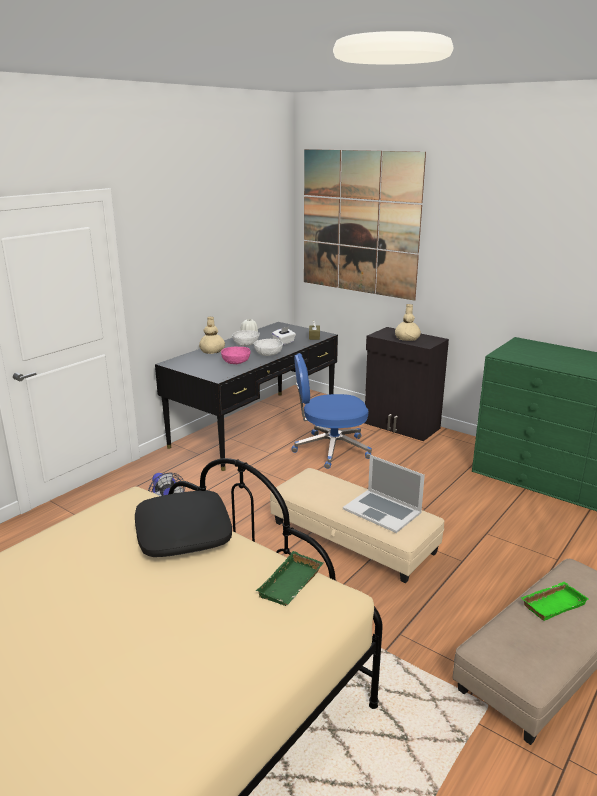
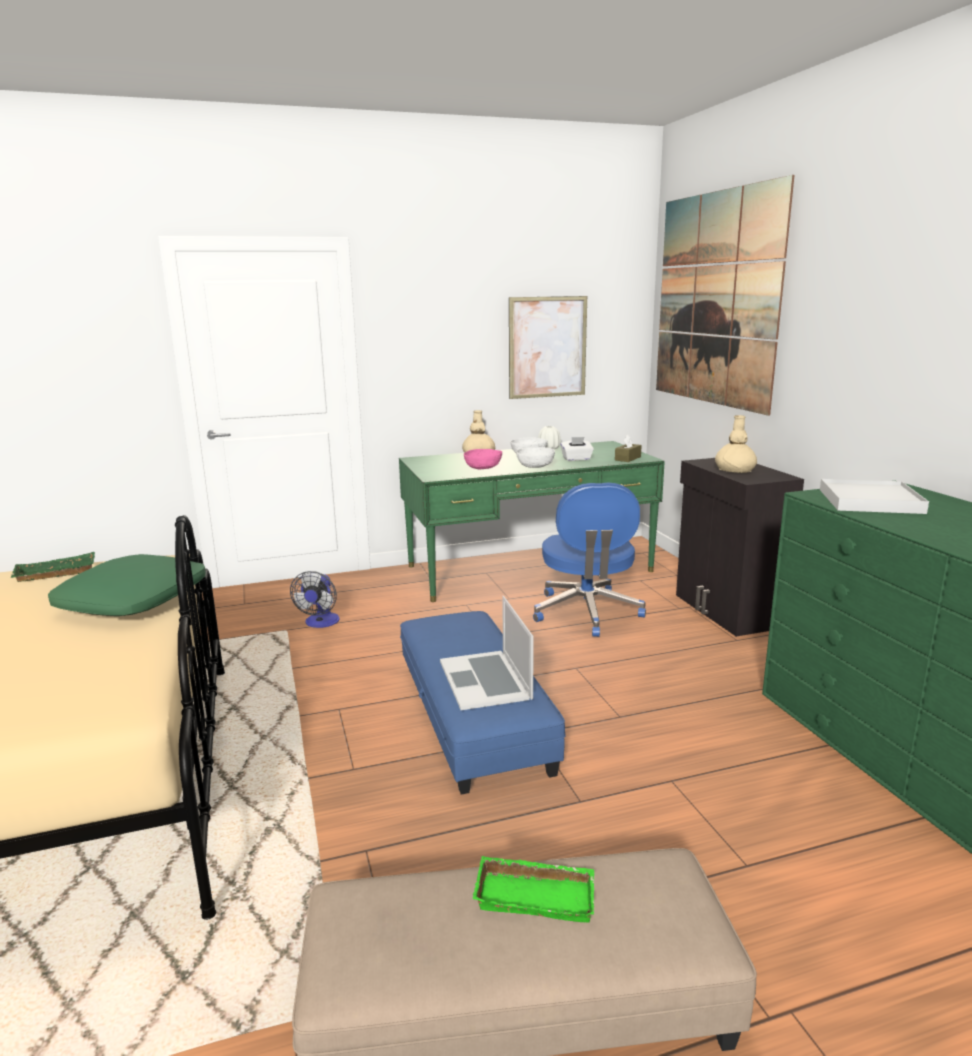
camera: 35 degrees right, 5 degrees down
(184, 534) = (134, 601): black pillow -> green pillow
(239, 260) = (547, 347): none -> picture
(255, 427) = (528, 568): black desk -> green desk
(291, 585) = (114, 680): green tray -> green tray (54, 574)
(330, 449) = (587, 613): blue office chair -> blue office chair turned 120 degrees counterclockwise
(352, 537) = (473, 716): beige ottoman -> blue ottoman
(528, 354) = (869, 501): none -> white tray

